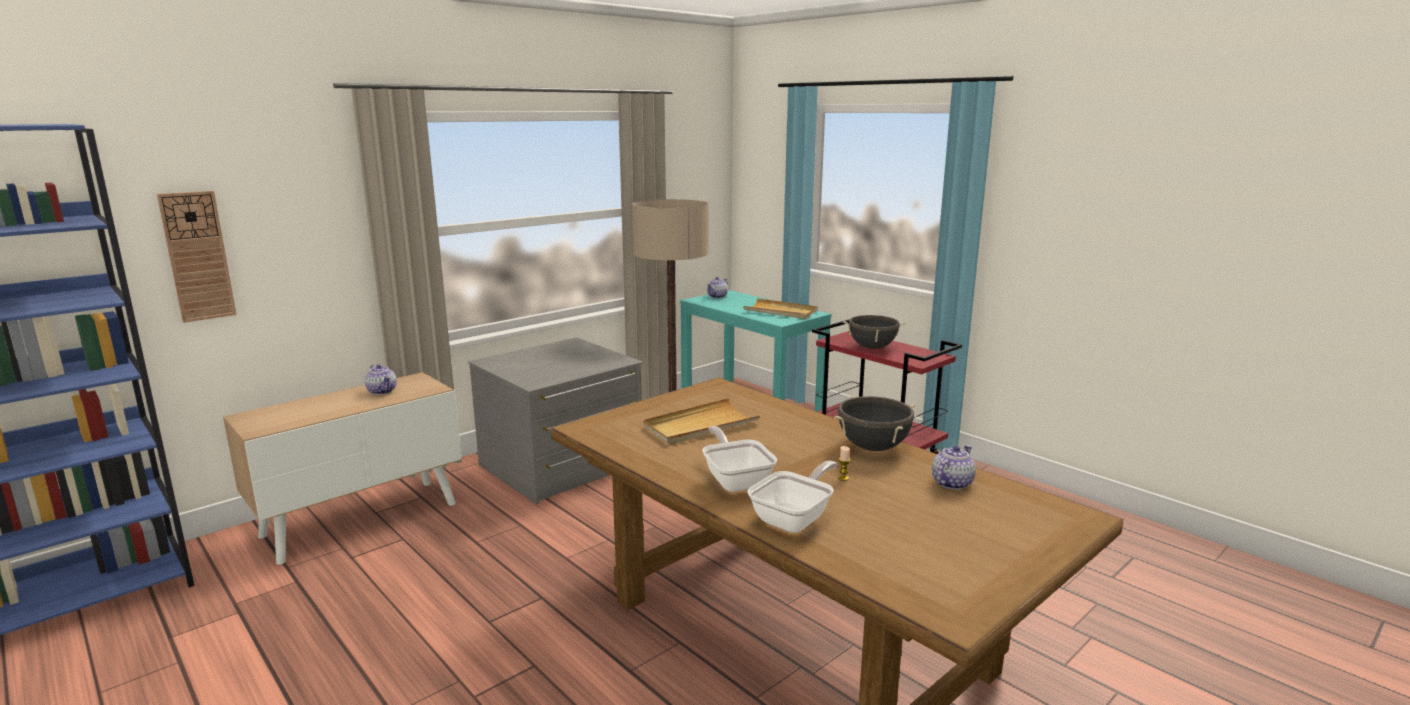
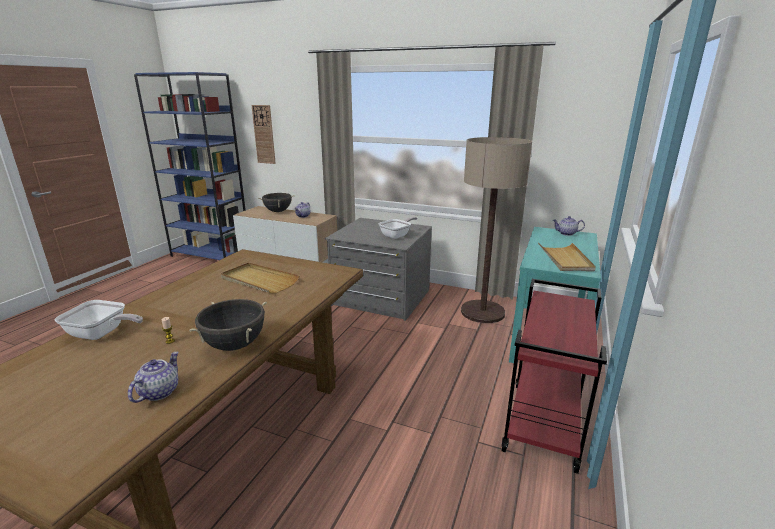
camera: 65 degrees right, 5 degrees up
(736, 480) = (166, 306): frying pan -> frying pan (397, 235)
(872, 348) = (549, 318): black cooking pot -> black cooking pot (278, 211)
(951, 483) = (159, 392): teapot -> teapot turned 90 degrees counterclockwise

